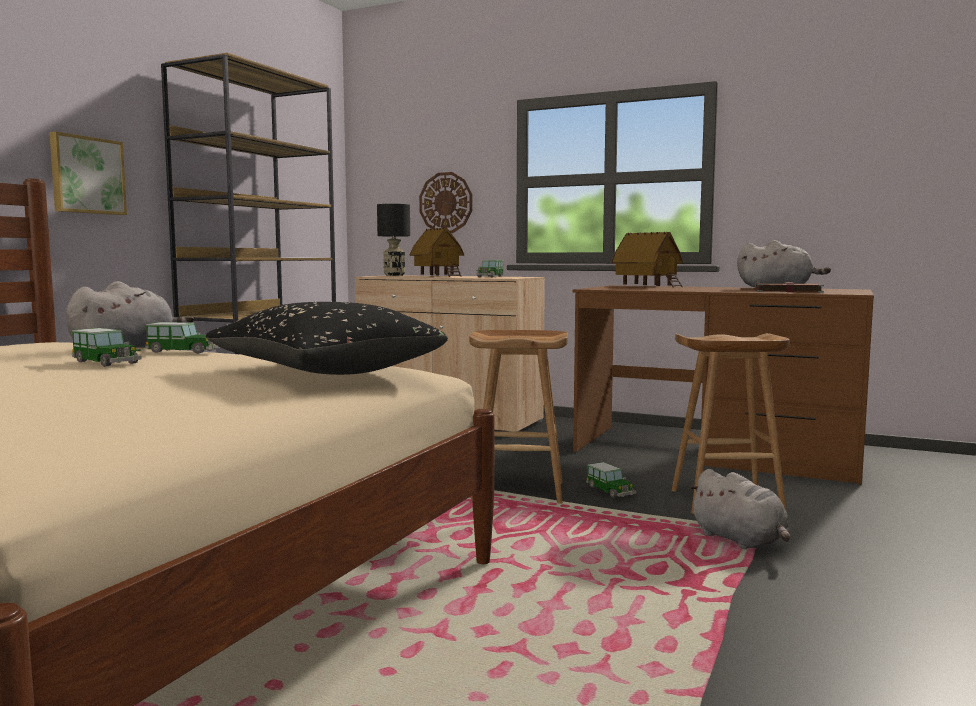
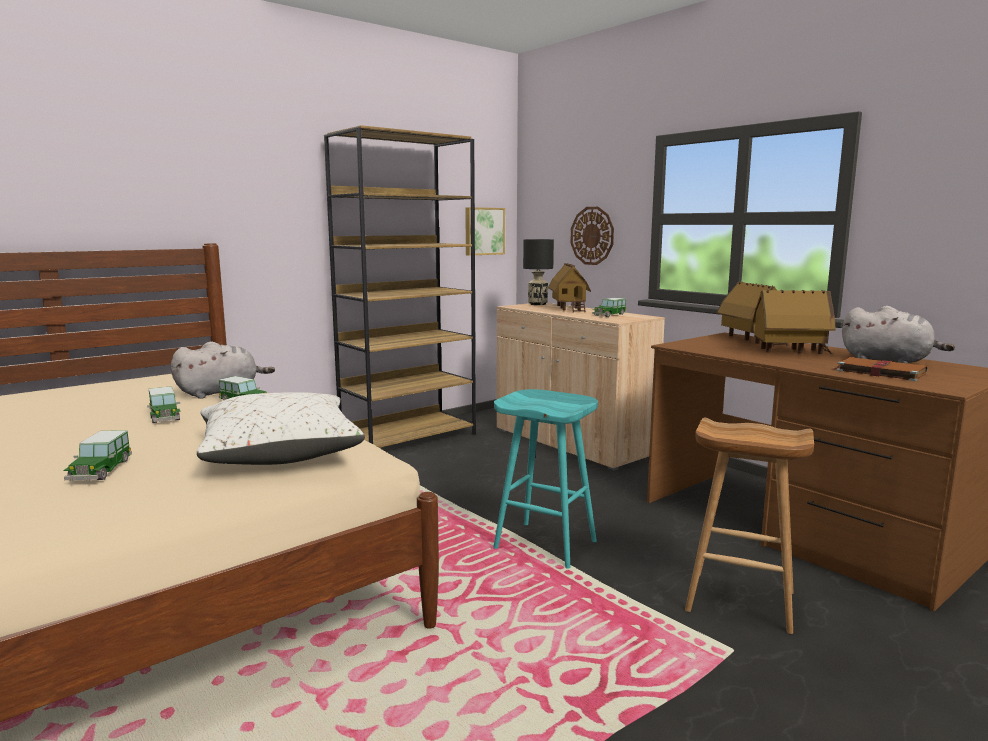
camera: 25 degrees right, 5 degrees up
(86, 175) = (259, 234): picture -> picture (483, 231)
(328, 372) = (280, 452): black pillow -> white pillow
(520, 491) = (547, 544): brown stool -> turquoise stool
(610, 491) = (632, 562): toy car -> toy car (100, 471)
(696, 288) = (790, 352): none -> toy house
(740, 540) = (699, 661): grey plush toy -> none

